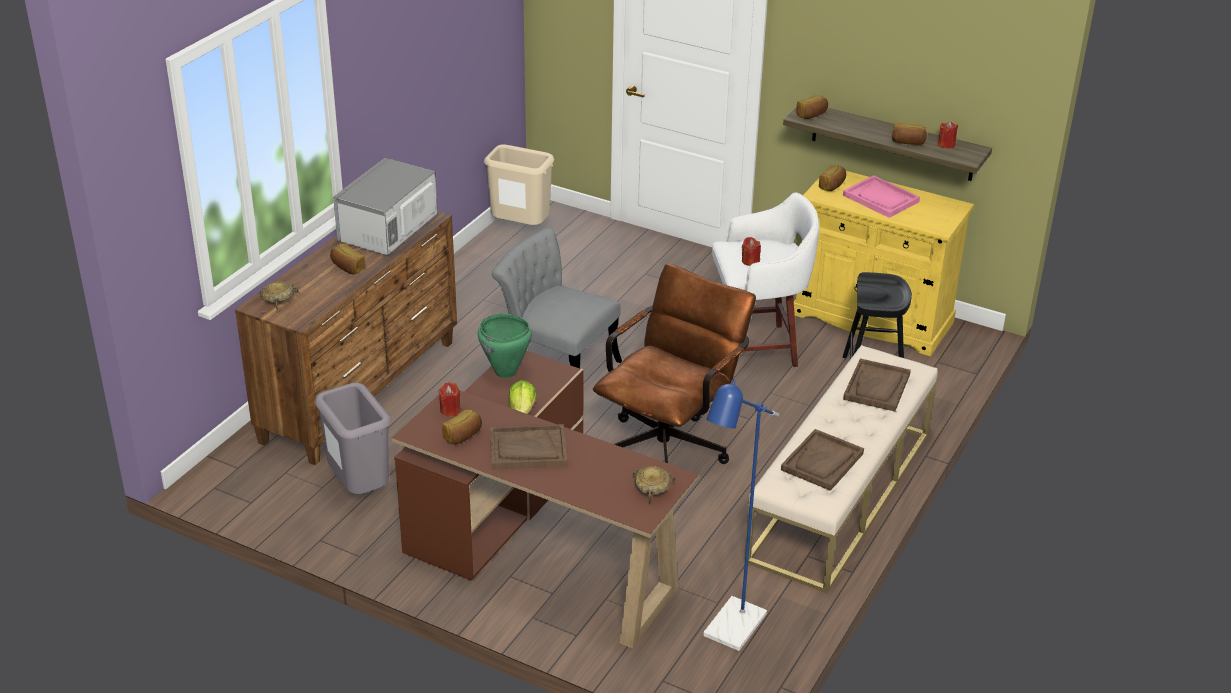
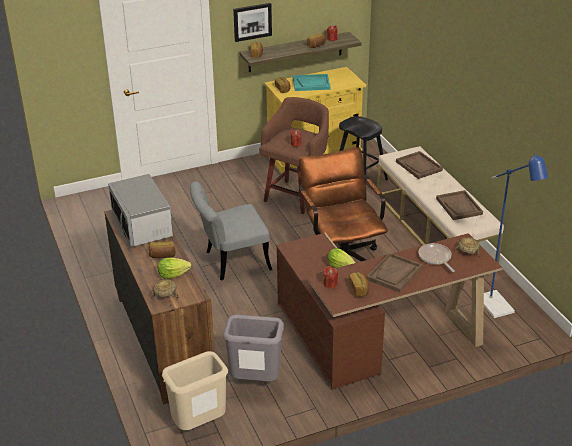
camera: 50 degrees left, 0 degrees up
(319, 290) = (173, 275): none -> lettuce
(506, 372) = (298, 257): green cooking pot -> none
(519, 229) = (88, 215): beige trash can -> beige trash can (199, 425)
(603, 468) = (435, 258): none -> frying pan
(757, 347) = (295, 196): white stool -> brown stool
(828, 63) = (252, 21): none -> picture
(881, 198) = (311, 84): pink tray -> turquoise tray

